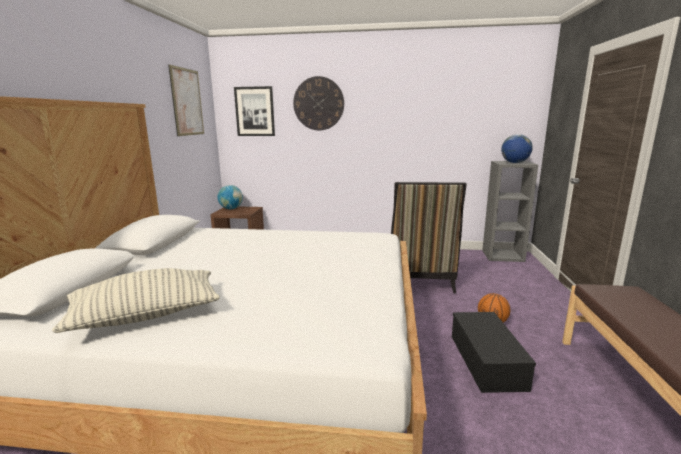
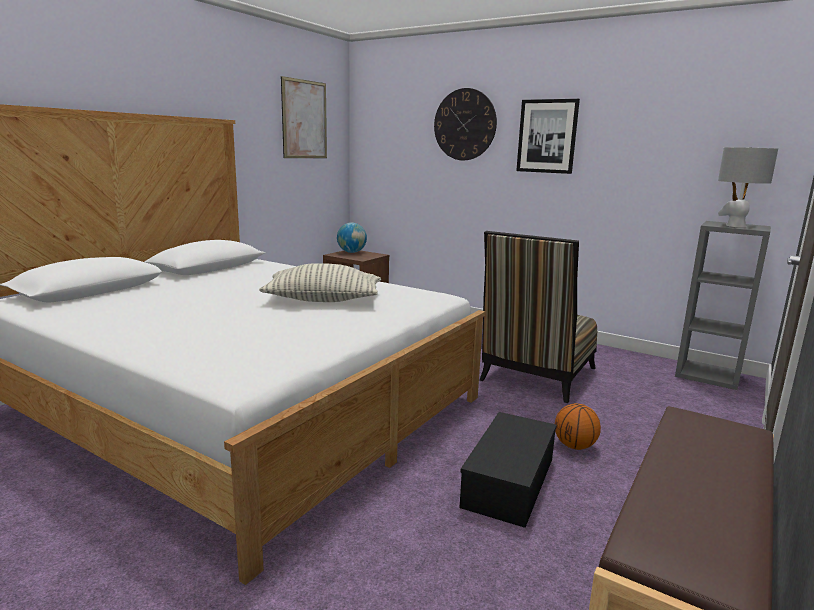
camera: 25 degrees right, 0 degrees up
(146, 315) = (114, 318): pillow -> pillow (323, 300)
(255, 111) = (391, 133): picture -> picture (547, 136)
(515, 163) = (735, 226): globe -> grey table lamp

